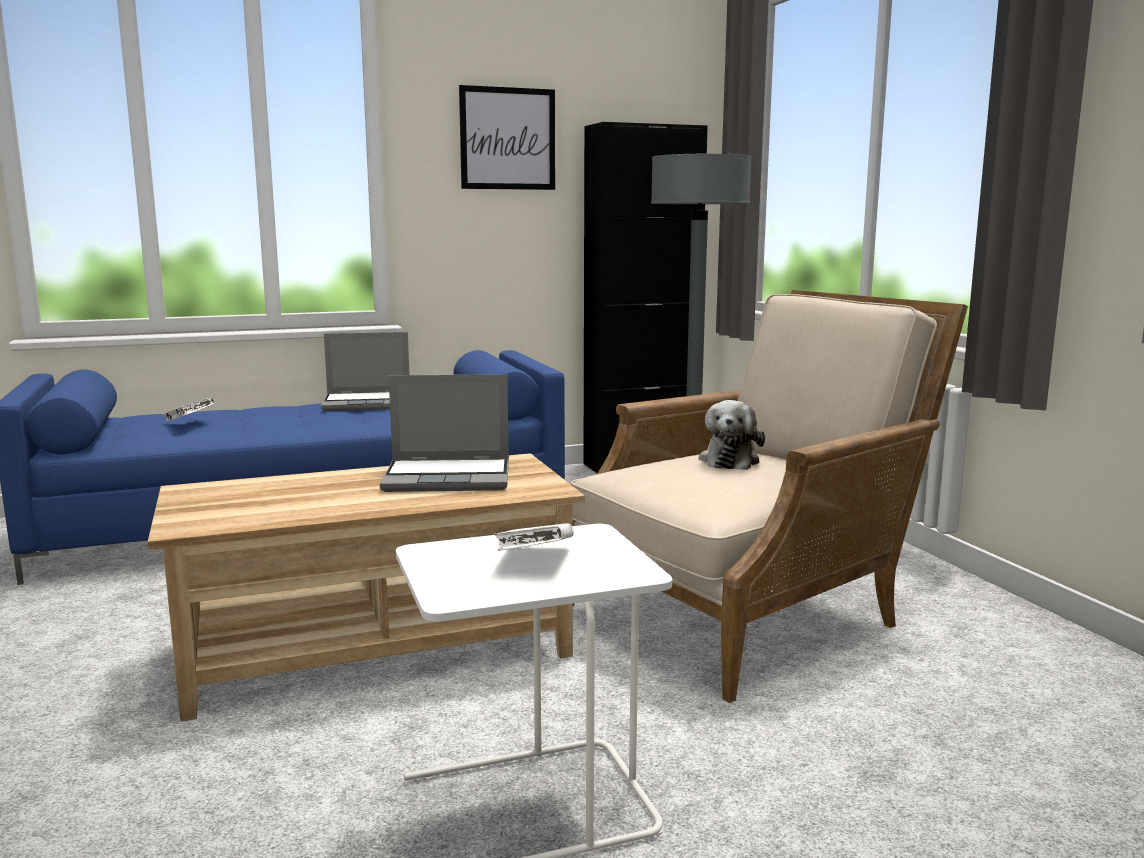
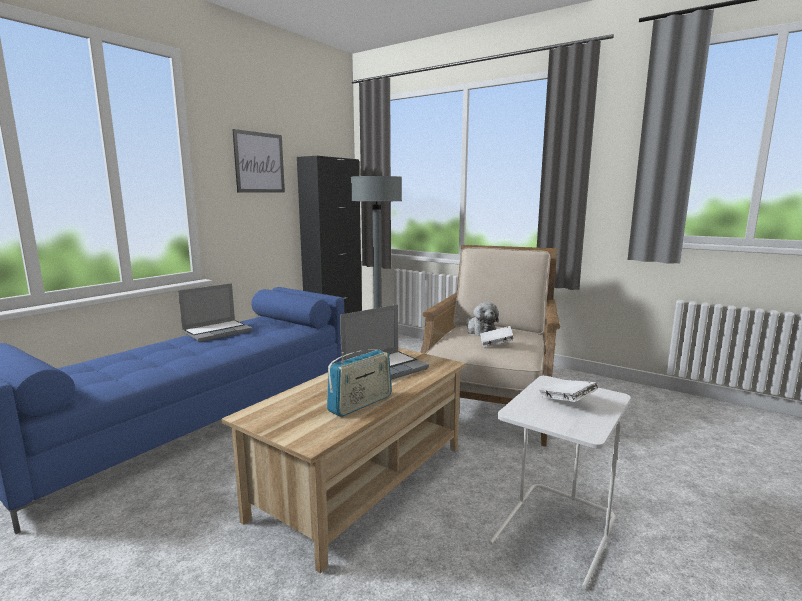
camera: 35 degrees left, 0 degrees up
(189, 422) = (112, 368): white book -> white book (496, 344)
(320, 507) = (360, 404): none -> radio

